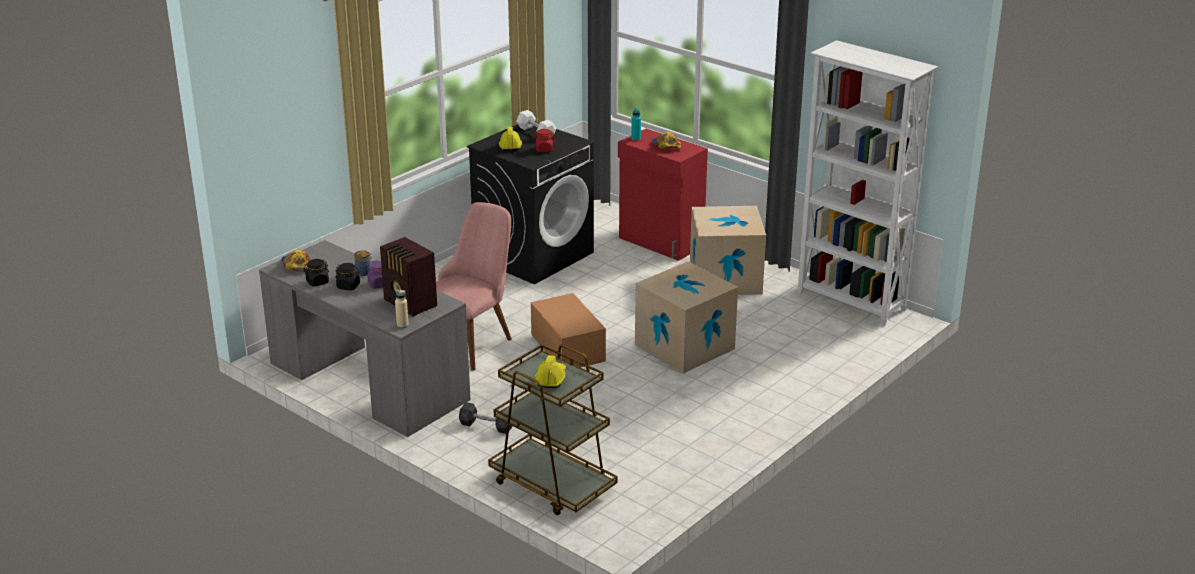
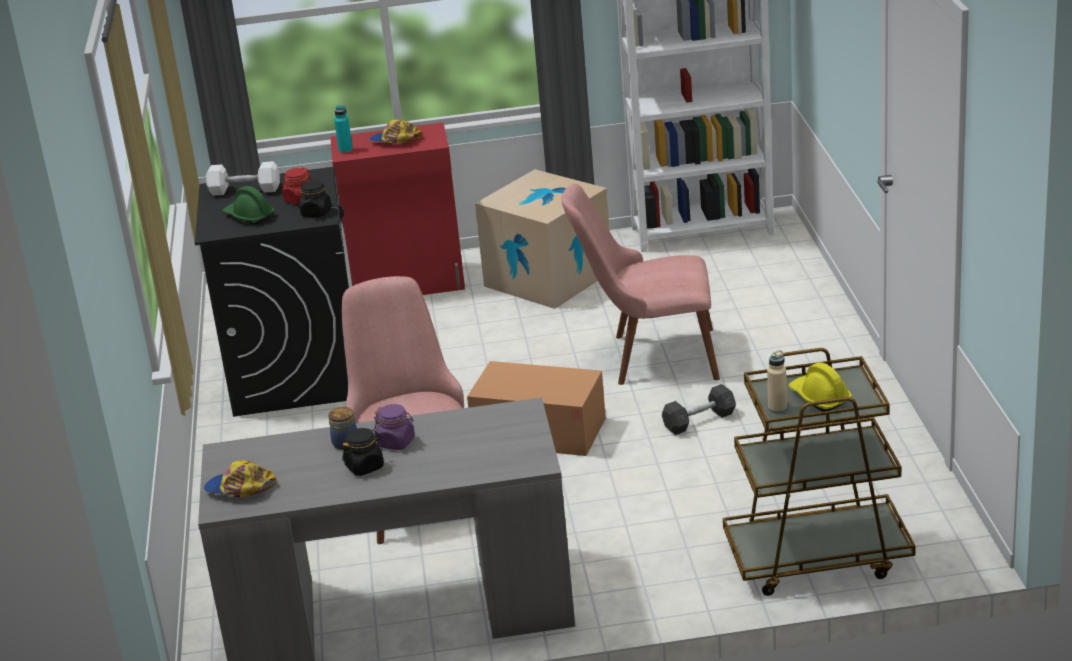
camera: 45 degrees left, 0 degrees up
(317, 282) = (314, 487): black jar -> black jar (316, 213)
(402, 325) = (531, 460): beige bottle -> beige bottle (777, 408)
(410, 304) = (484, 436): radio -> none
(486, 426) = (630, 556): grey dumbbell -> grey dumbbell (699, 421)
(510, 145) = (249, 216): yellow hard hat -> green hard hat
(684, 347) = (648, 358): cardboard box -> pink chair

